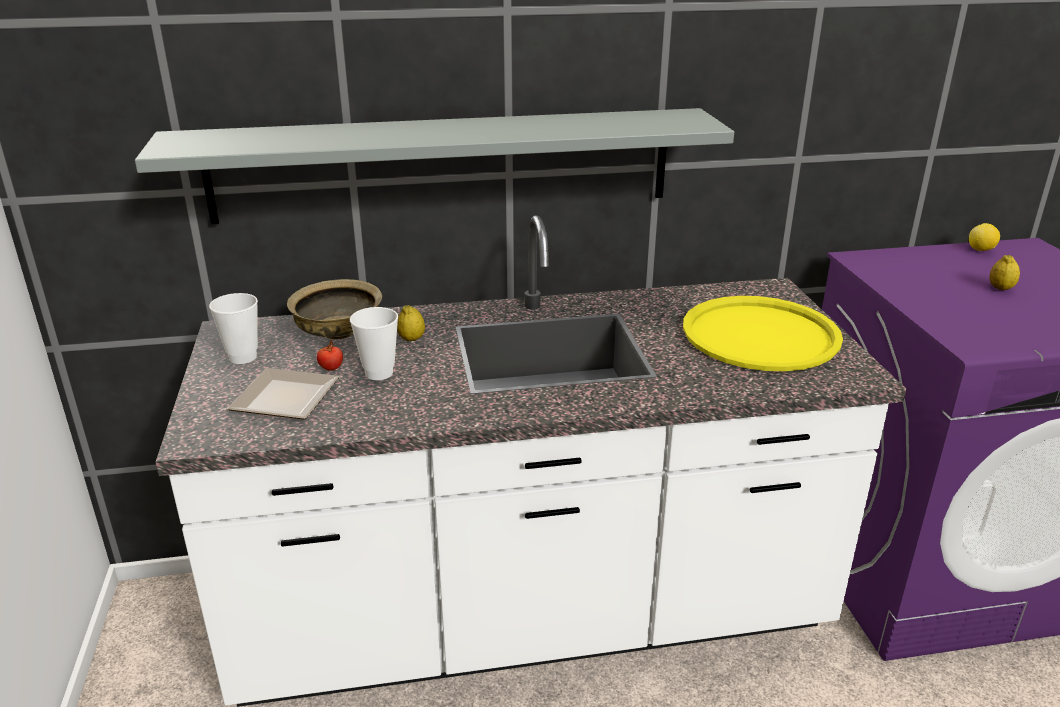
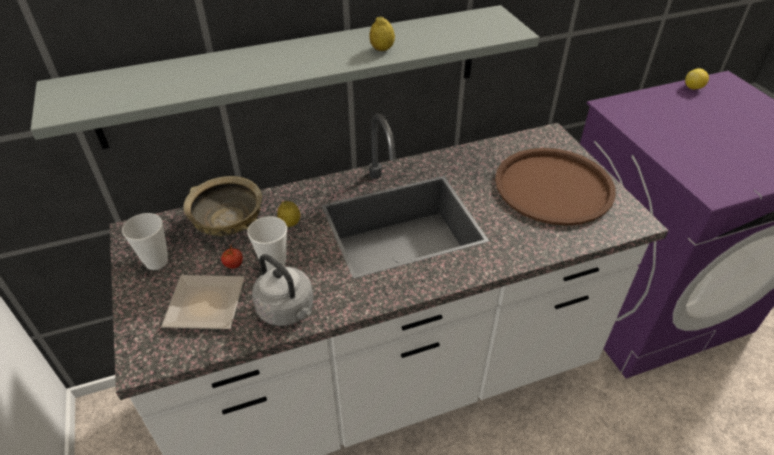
camera: 10 degrees left, 15 degrees up
(381, 413) = (288, 310): none -> grey kettle
(760, 335) = (553, 187): yellow tray -> brown tray
(1000, 288) = (716, 128): lemon -> lemon (382, 49)

